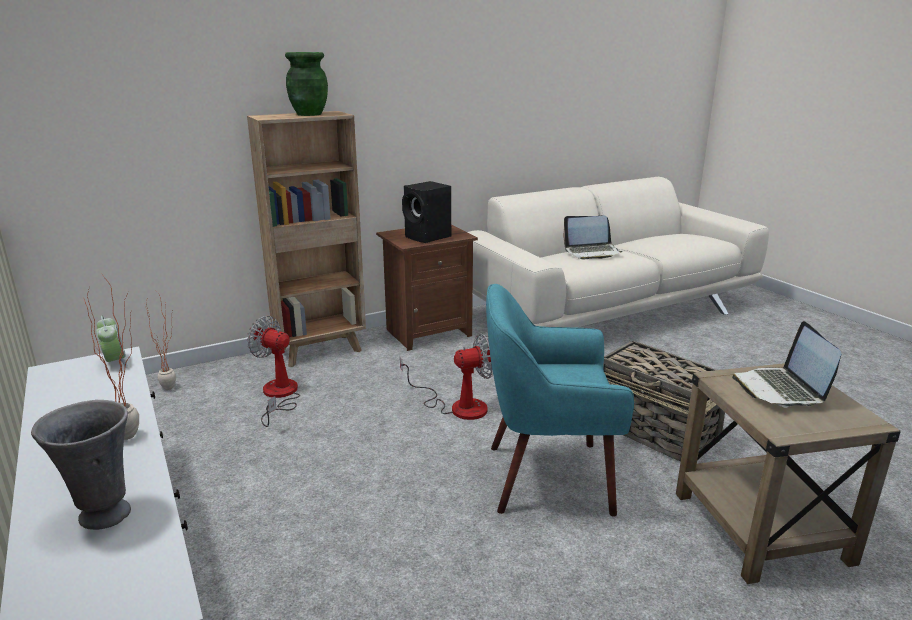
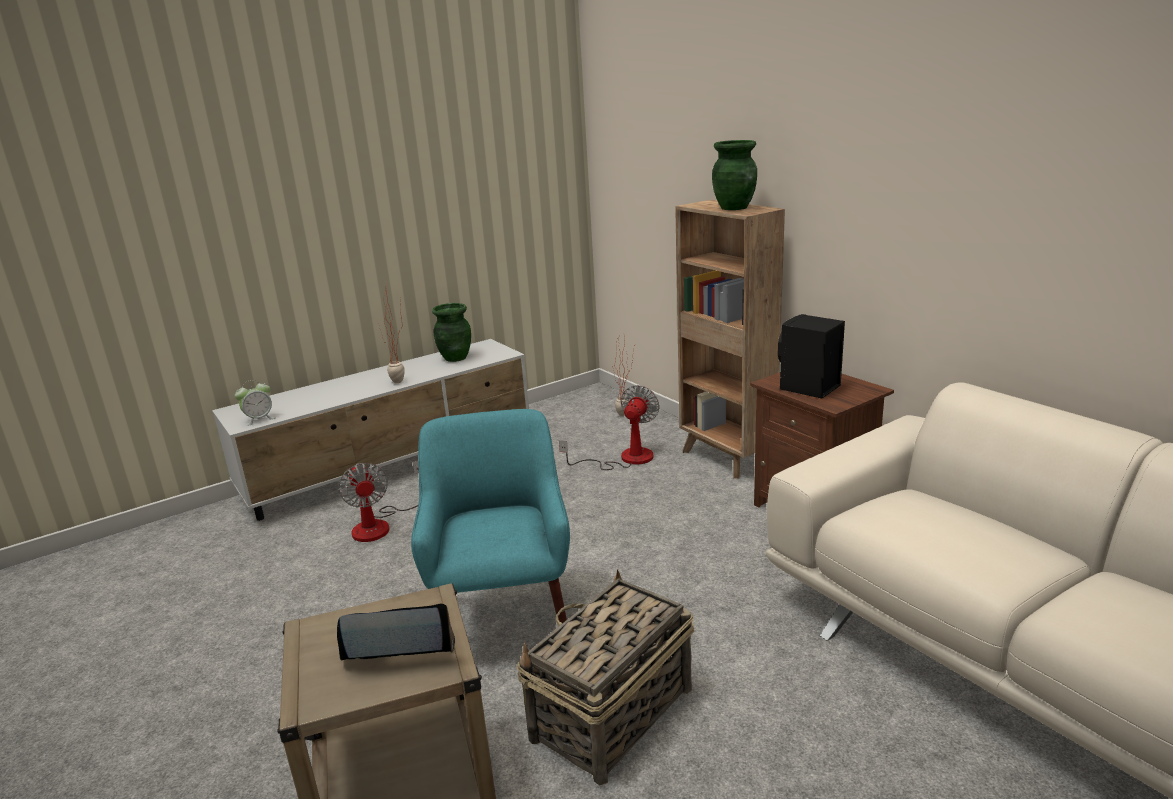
camera: 85 degrees right, 0 degrees up
(80, 392) = (455, 358): none -> green vase
(103, 515) = (321, 396): grey vase -> none
(115, 362) = (497, 355): alarm clock -> alarm clock (259, 419)
(457, 406) = (635, 553): fan -> fan (380, 524)
(592, 252) = (966, 531): laptop -> none

